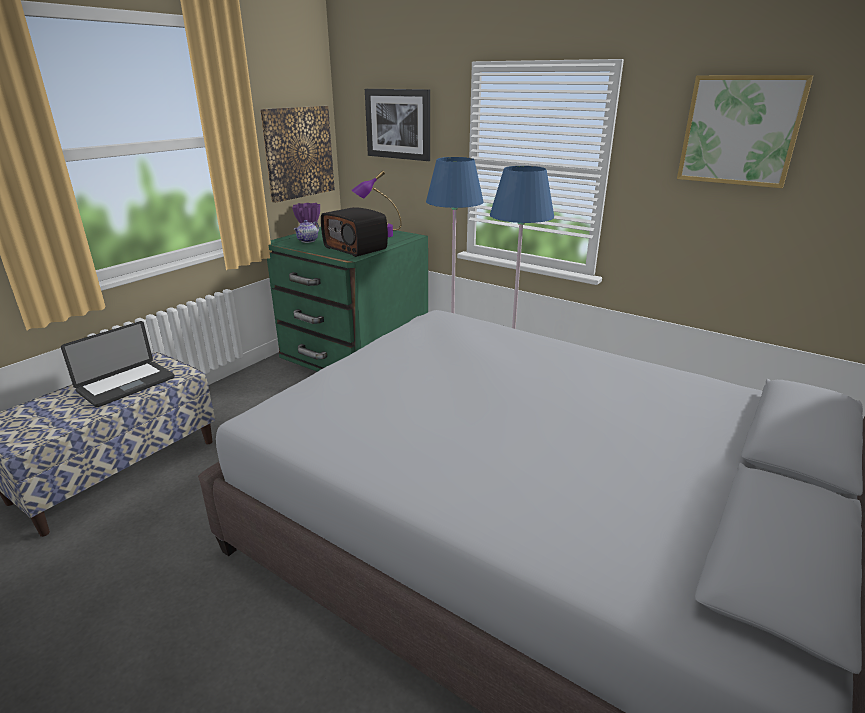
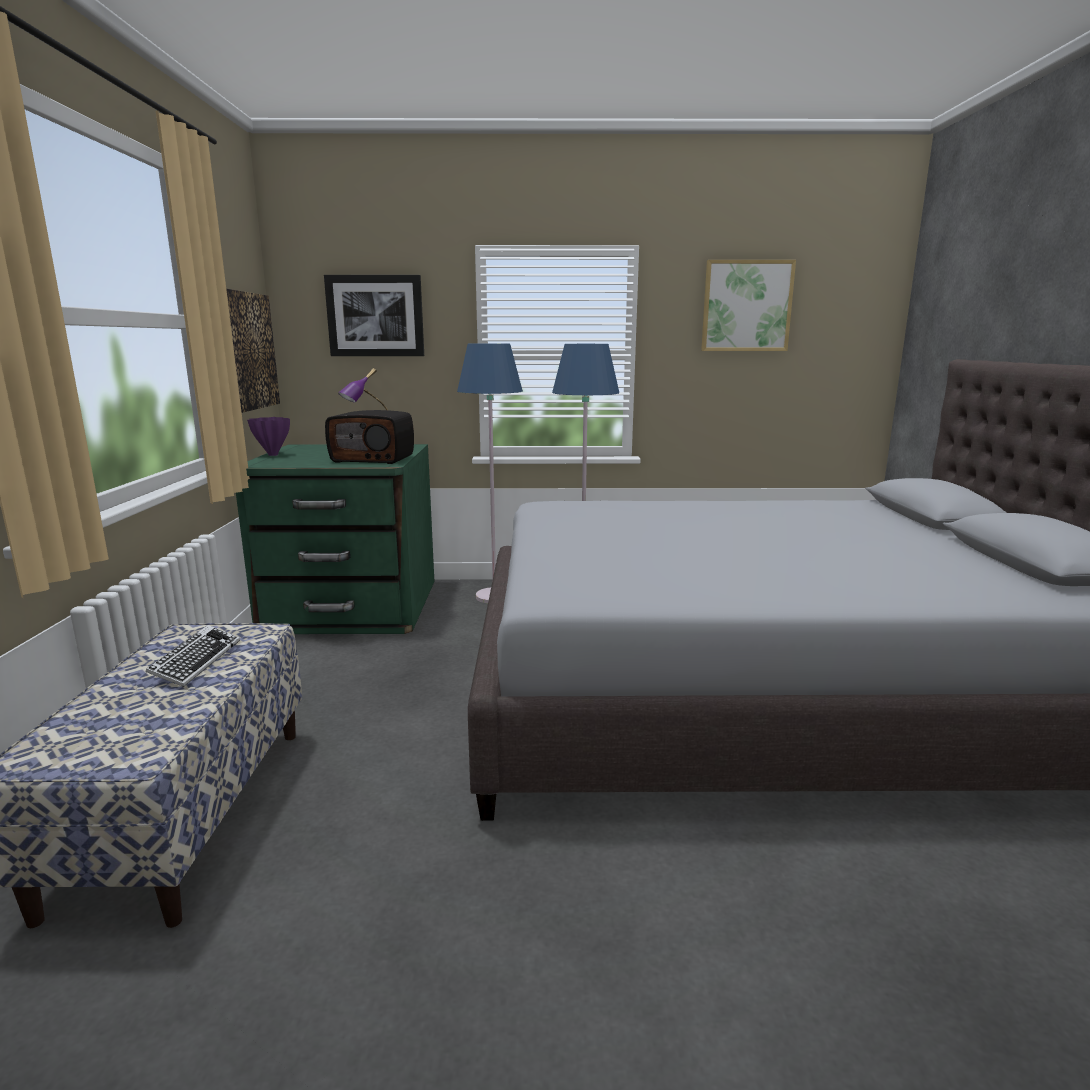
camera: 35 degrees left, 10 degrees down
(126, 385) = (196, 661): laptop -> keyboard
(308, 241) = (293, 460): teapot -> none

